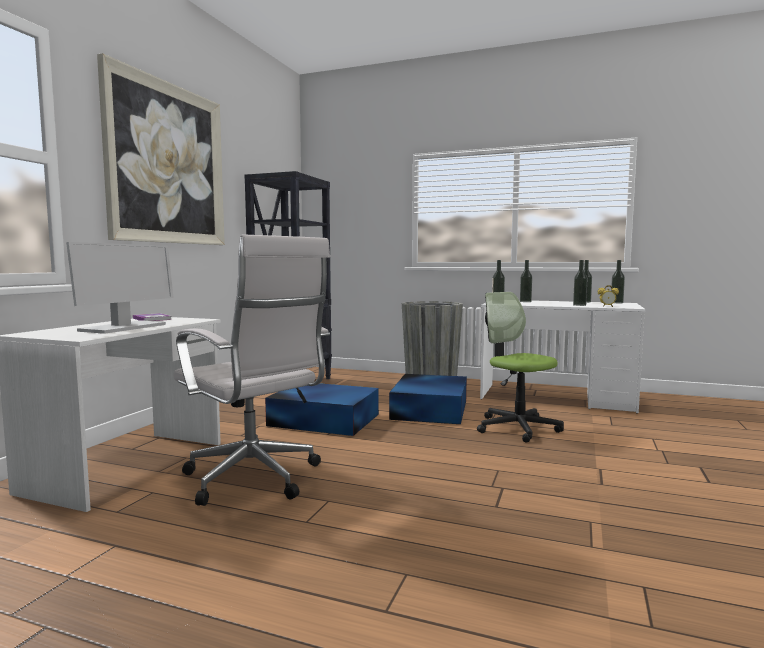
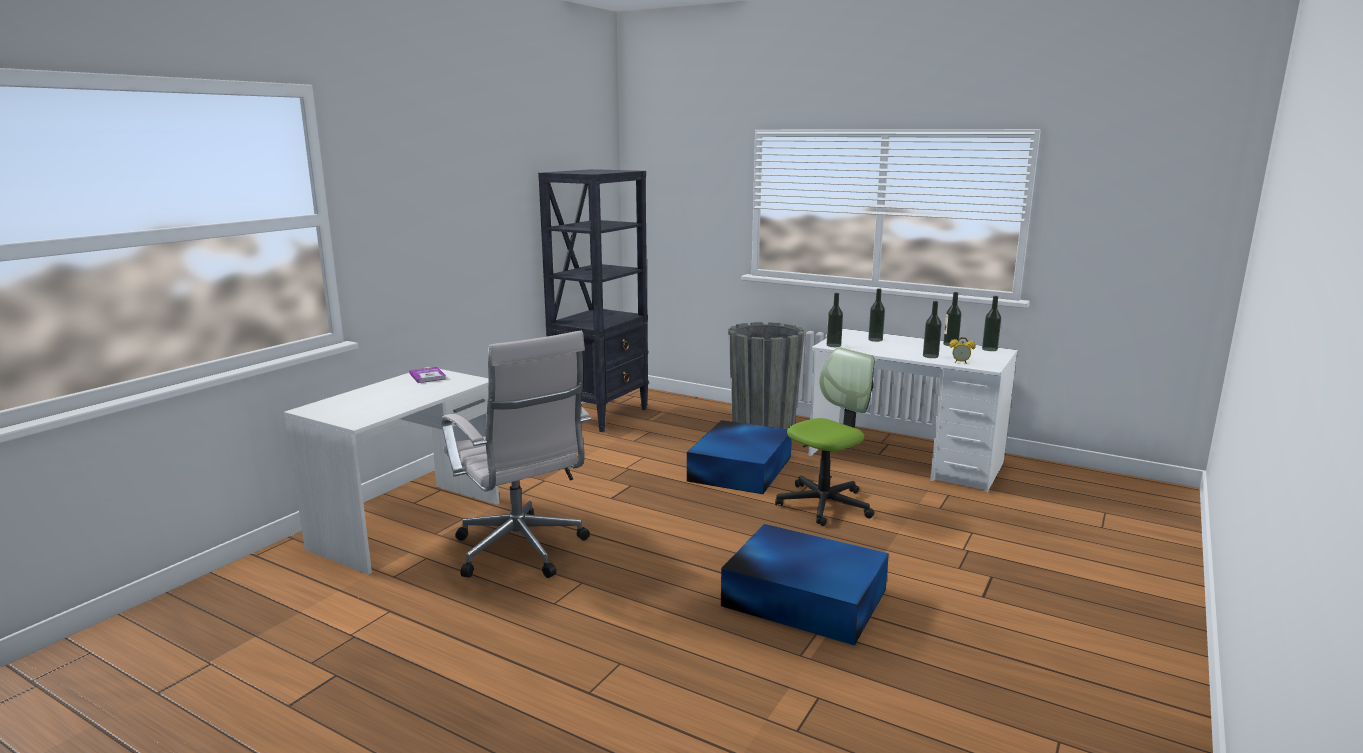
camera: 10 degrees right, 10 degrees up
(123, 328) = (396, 400): monitor -> none
(167, 164) = (444, 187): picture -> none
(323, 419) = (614, 476): blue storage box -> blue storage box (802, 596)
(517, 428) = (824, 504): office chair -> office chair turned 75 degrees clockwise

